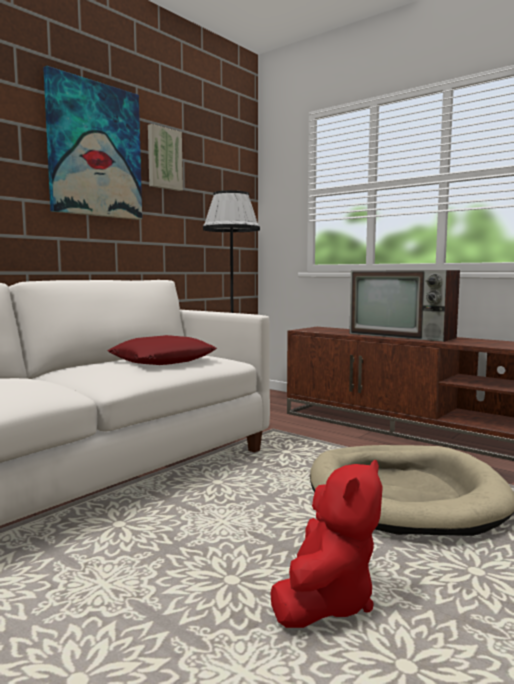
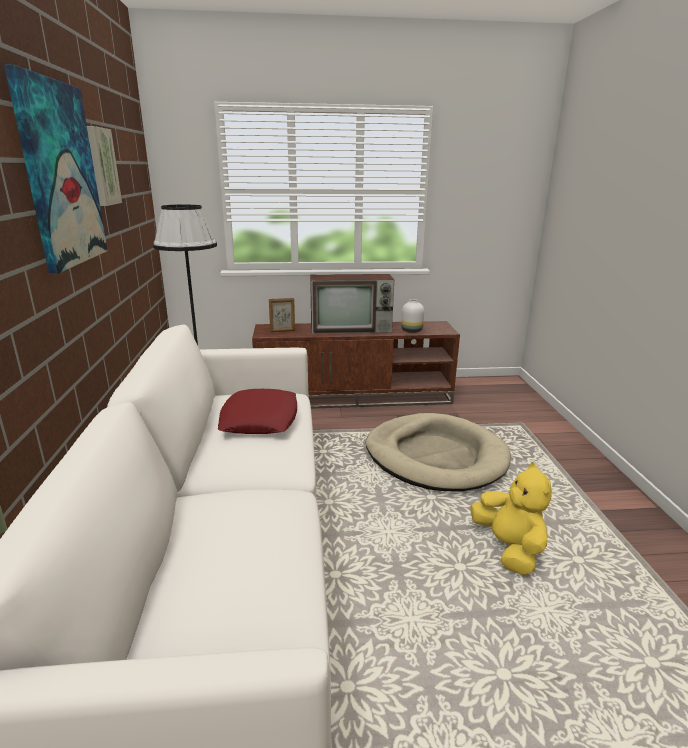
camera: 45 degrees left, 15 degrees up
(326, 600) = (509, 548): red plush toy -> yellow plush toy
(327, 330) = (282, 331): none -> picture frame
(473, 343) = (411, 330): none -> white vase

